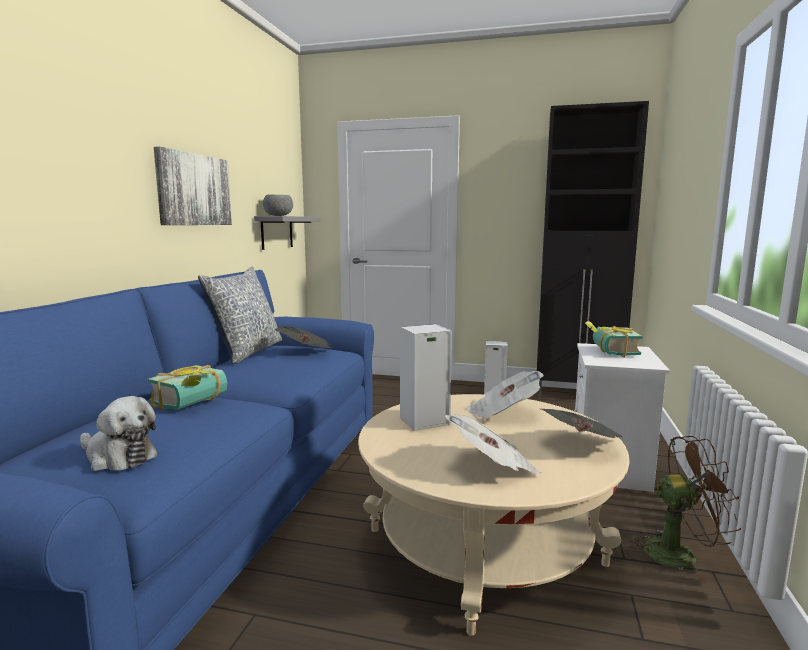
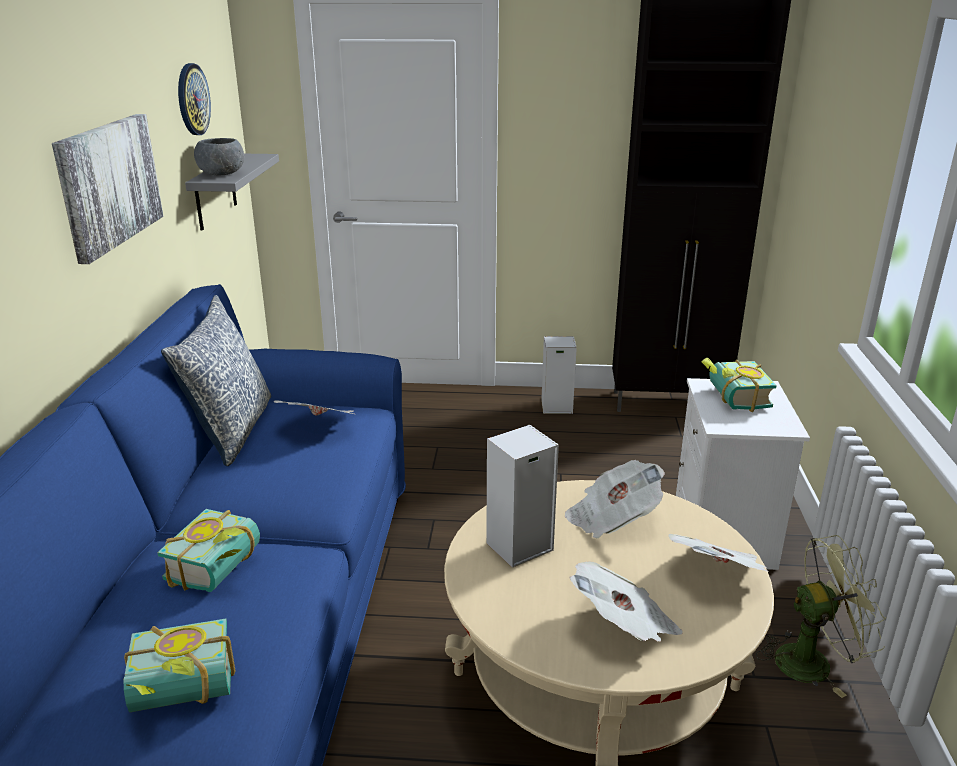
camera: 10 degrees left, 15 degrees up
(118, 457) = (183, 695): plush toy -> book
(266, 172) = (192, 99): none -> wall clock
(680, 553) = (813, 661): brown fan -> green fan

